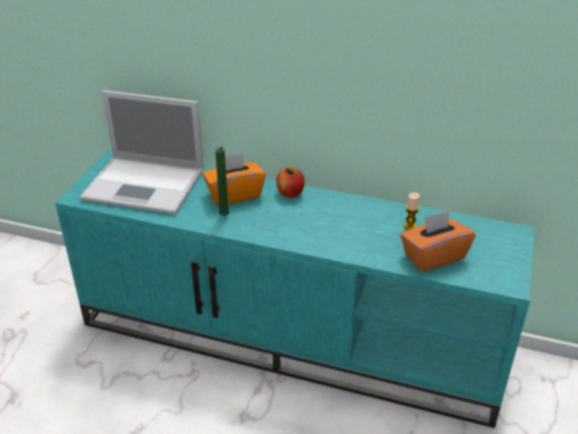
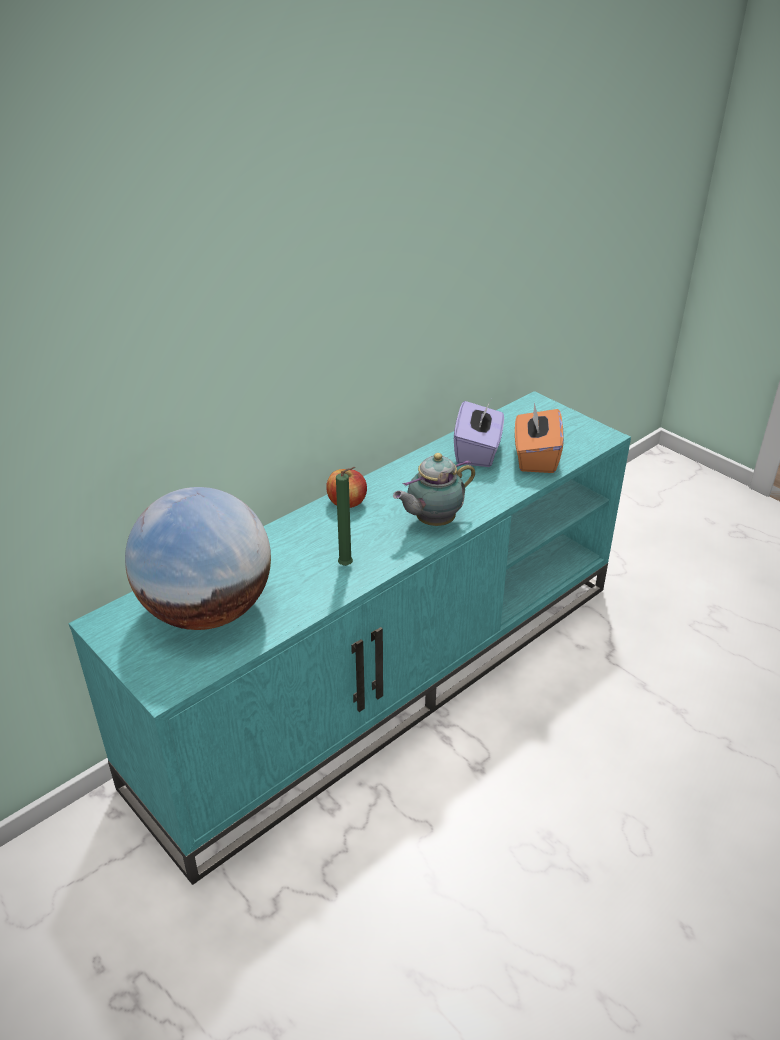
camera: 60 degrees left, 0 degrees up
(146, 185) = (207, 610): laptop -> globe
(234, 194) = (308, 543): orange tissue box -> none
(301, 234) = (432, 522): none -> teapot
(410, 226) = (477, 451): candle -> purple tissue box

